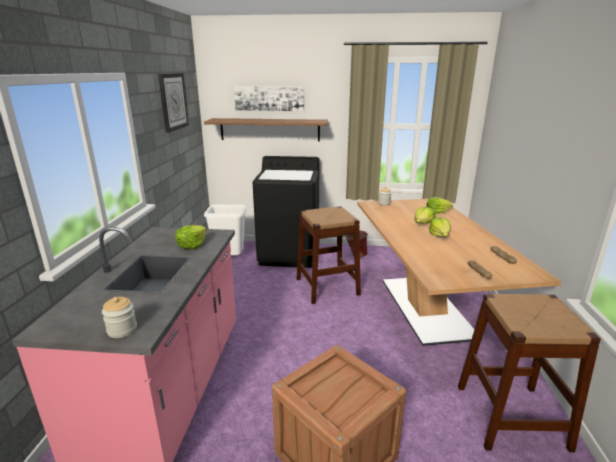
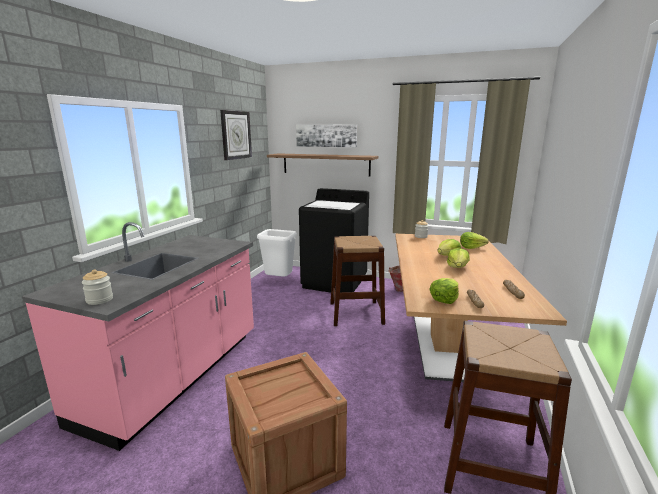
camera: 15 degrees right, 5 degrees down
(192, 245) = (207, 249): lettuce -> lettuce (444, 299)

